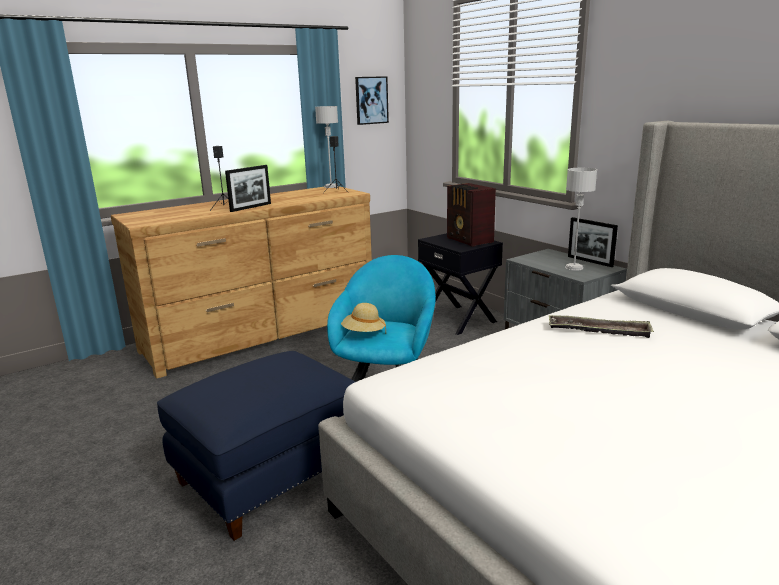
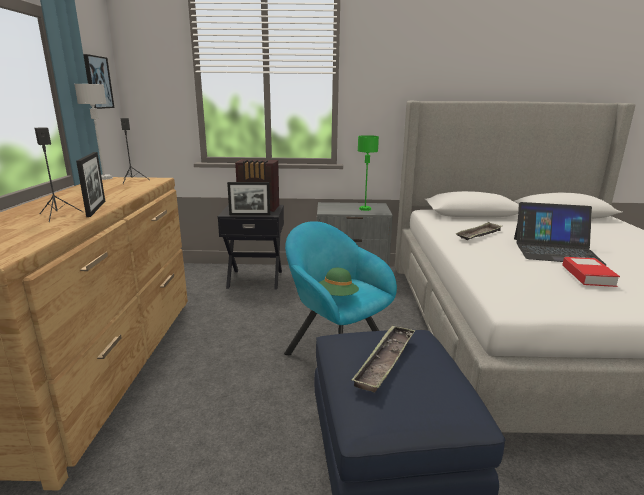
camera: 55 degrees left, 0 degrees up
(257, 373) = (385, 361): none -> tray
(363, 333) = (336, 297): beige hat -> green hat
(549, 409) = (588, 275): none -> book
(574, 268) = (365, 209): grey table lamp -> green table lamp
(589, 261) = (360, 204): picture frame -> picture frame (249, 214)
(622, 379) = (555, 251): none -> laptop

